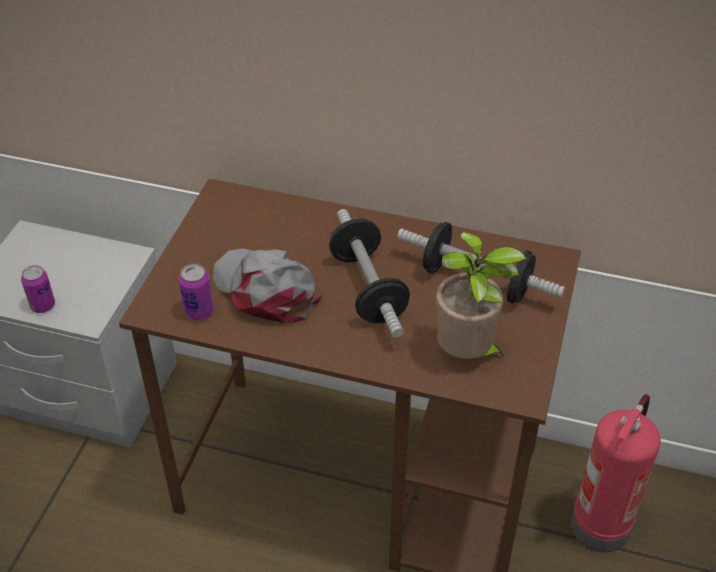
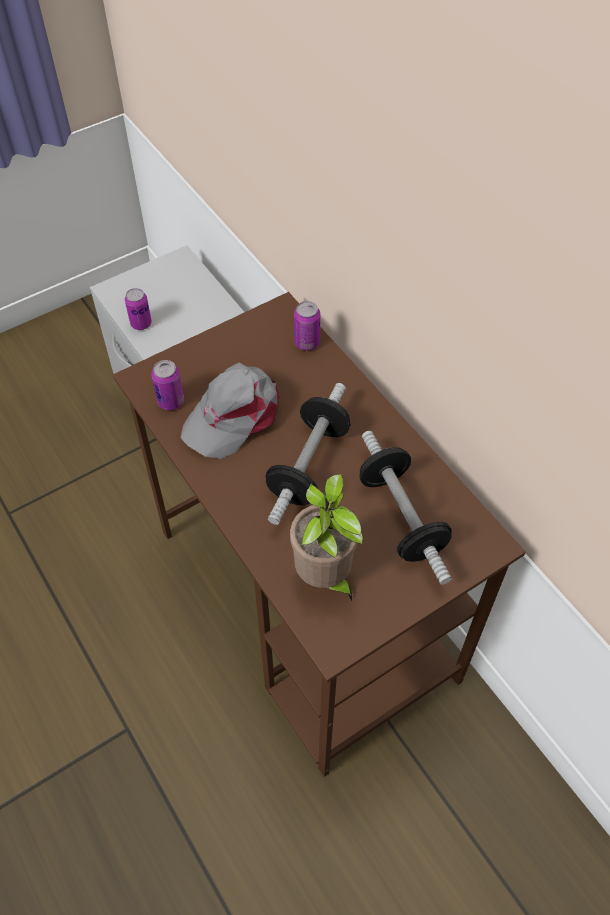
camera: 40 degrees right, 10 degrees up
(266, 290) = (234, 415): grey cap -> grey cap turned 135 degrees counterclockwise
(267, 206) = (307, 343): none -> can
(600, 523) = (459, 782): fire extinguisher -> none

